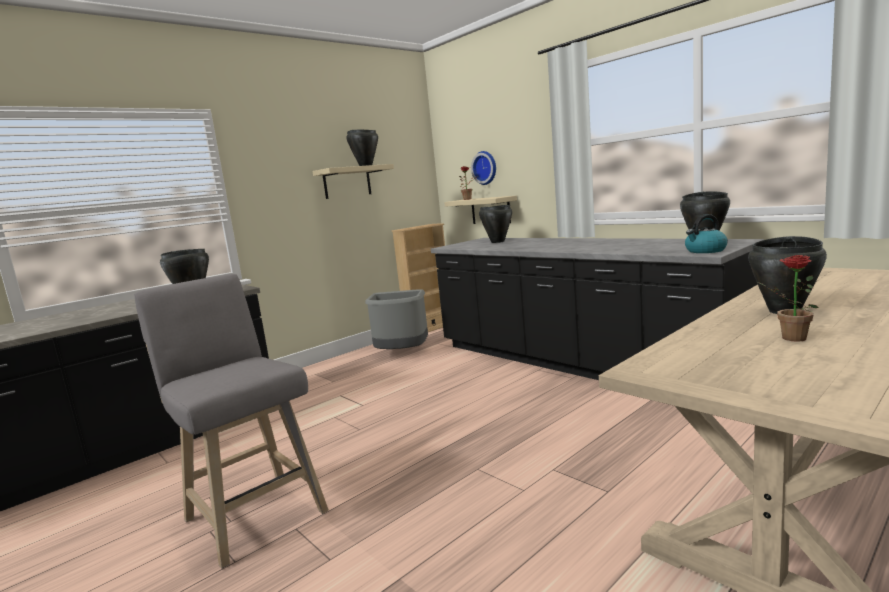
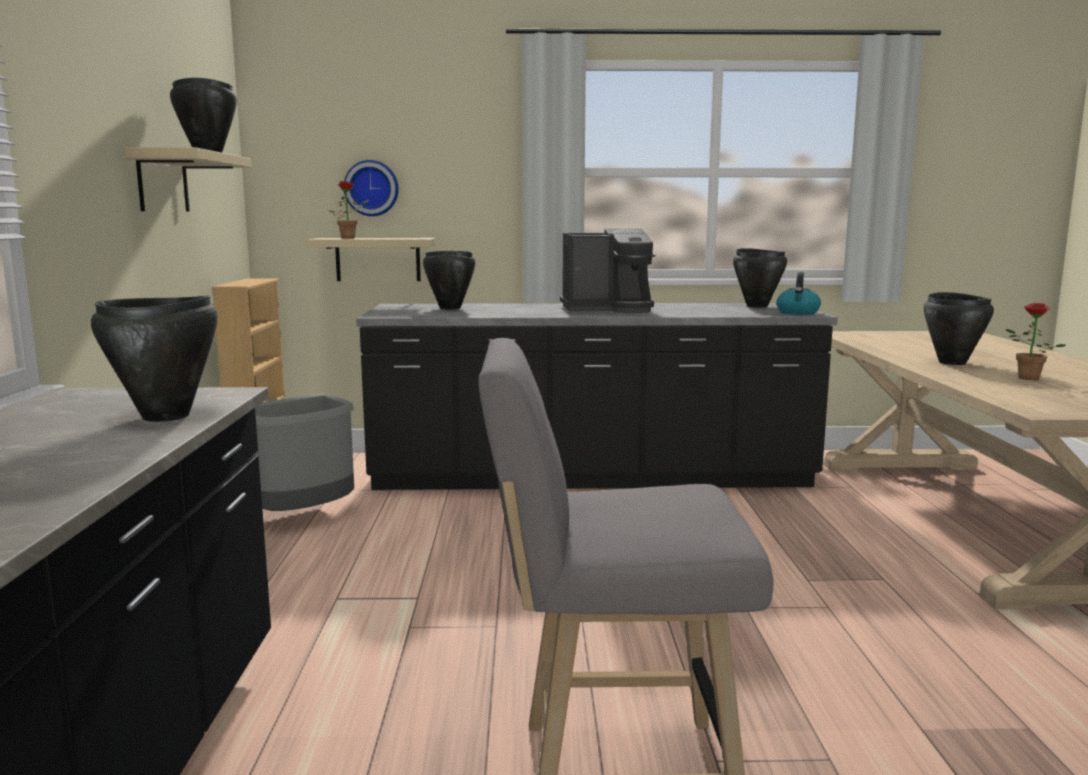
camera: 50 degrees left, 0 degrees up
(578, 244) = (609, 309): none -> coffee machine

